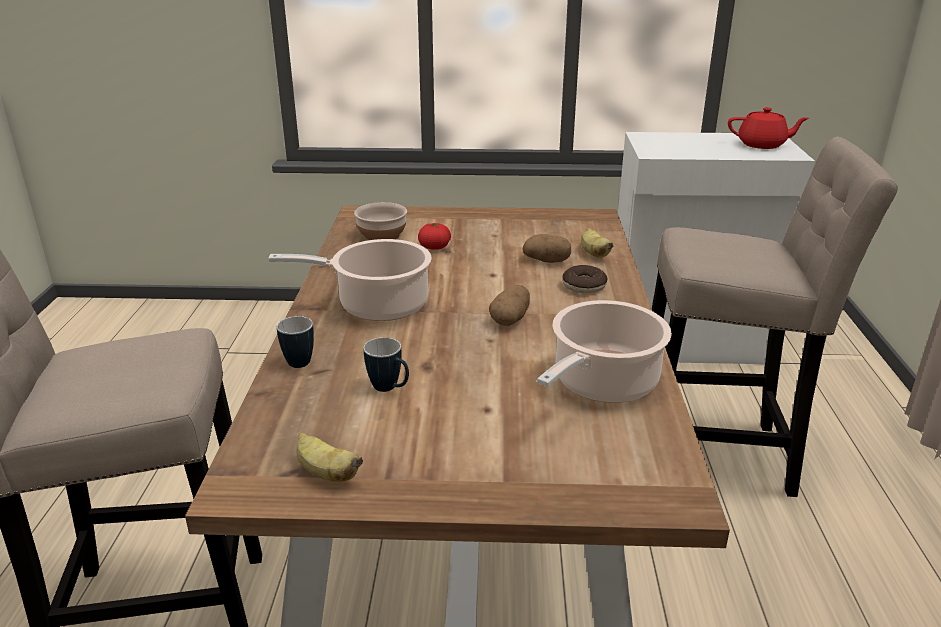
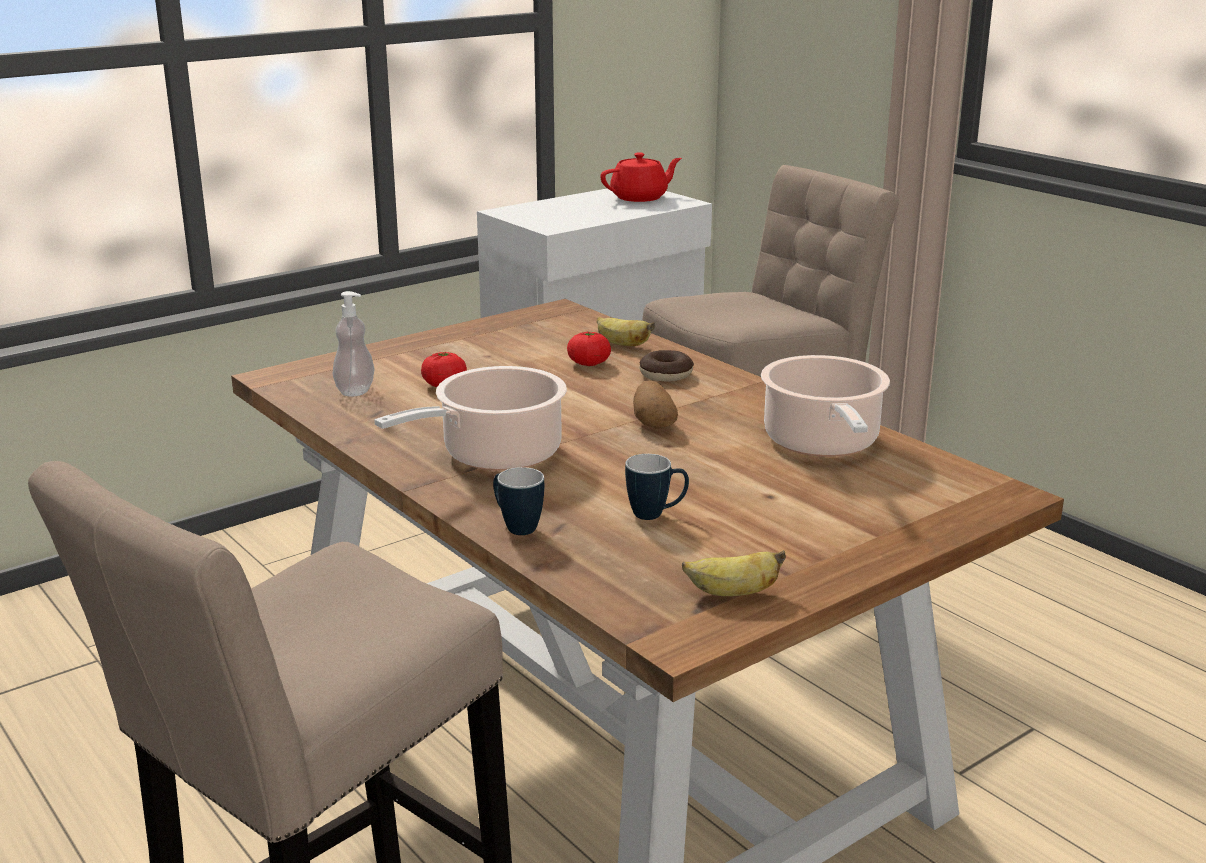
camera: 40 degrees left, 5 degrees down
(382, 235) = (355, 391): bowl -> soap dispenser
(547, 260) = (589, 363): potato -> tomato

